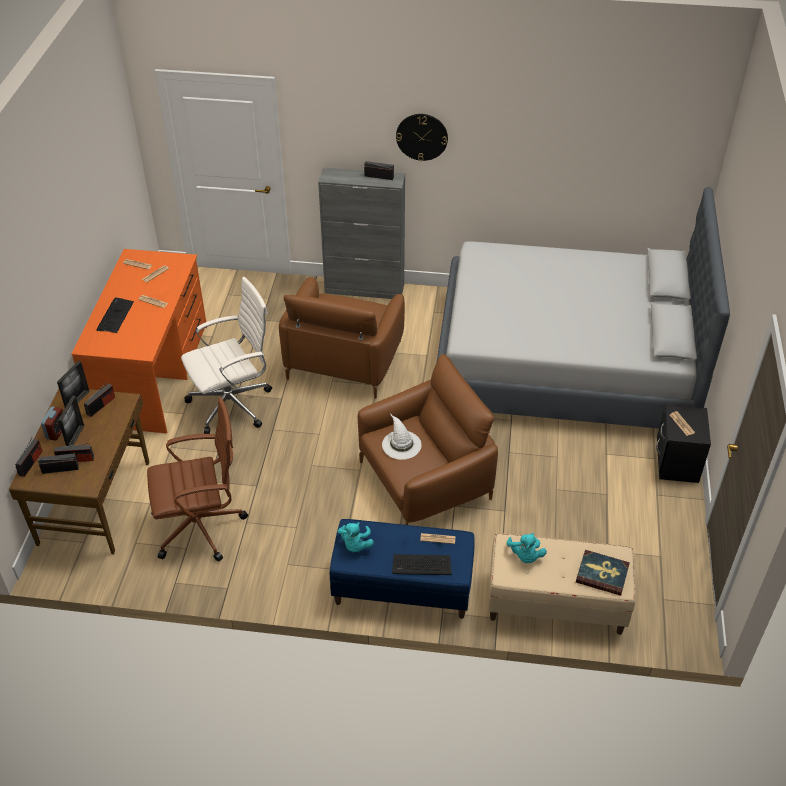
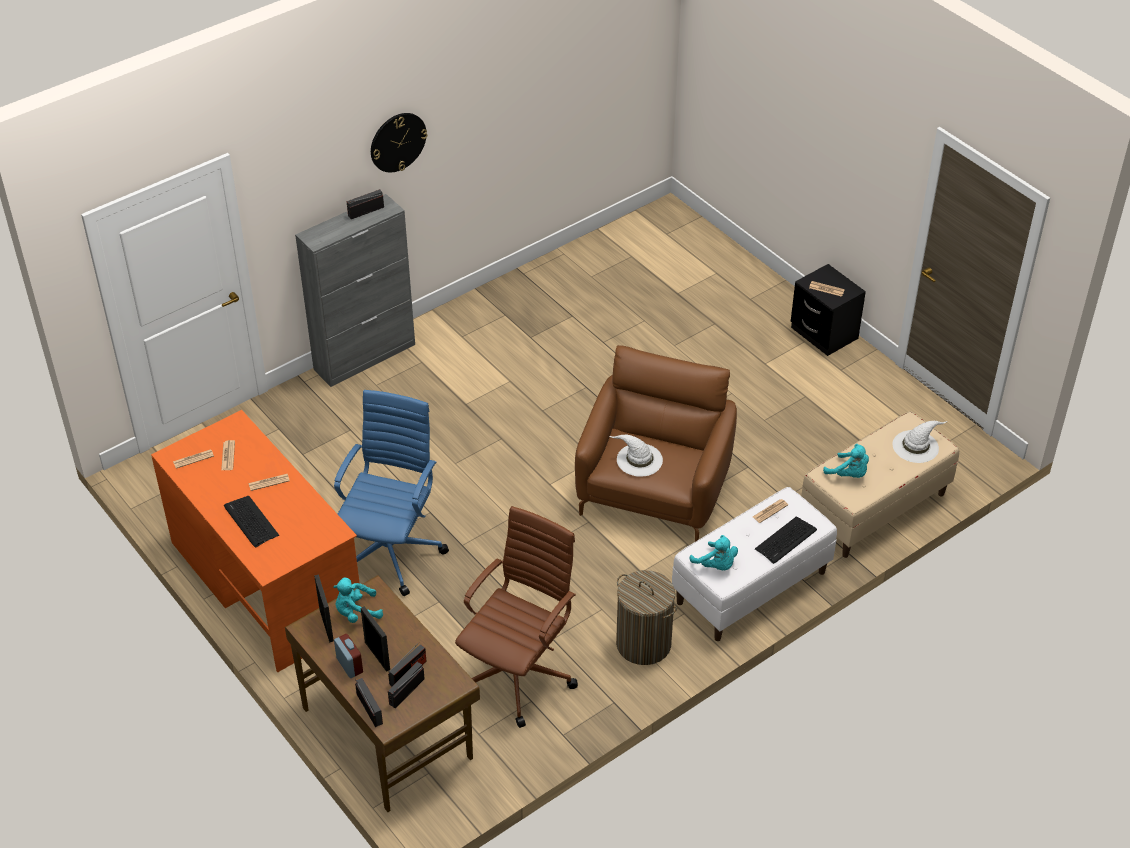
camera: 45 degrees left, 0 degrees up
(101, 405) = (356, 612): radio -> turquoise plush toy
(233, 404) = (391, 550): white office chair -> blue office chair
(291, 568) = (643, 644): none -> laundry basket
(344, 360) = (439, 436): brown armchair -> none
(402, 588) = (751, 588): blue bench -> white bench
(564, 362) = (635, 308): grey bed -> none
(602, 574) = (916, 446): book -> white hat

